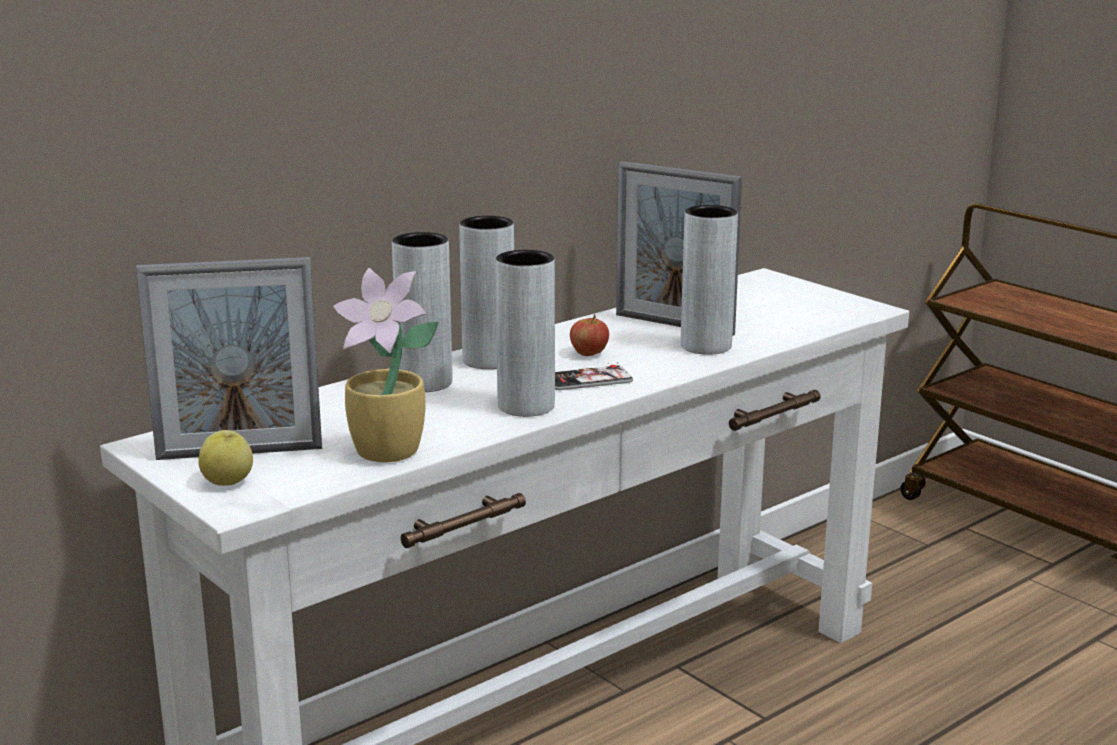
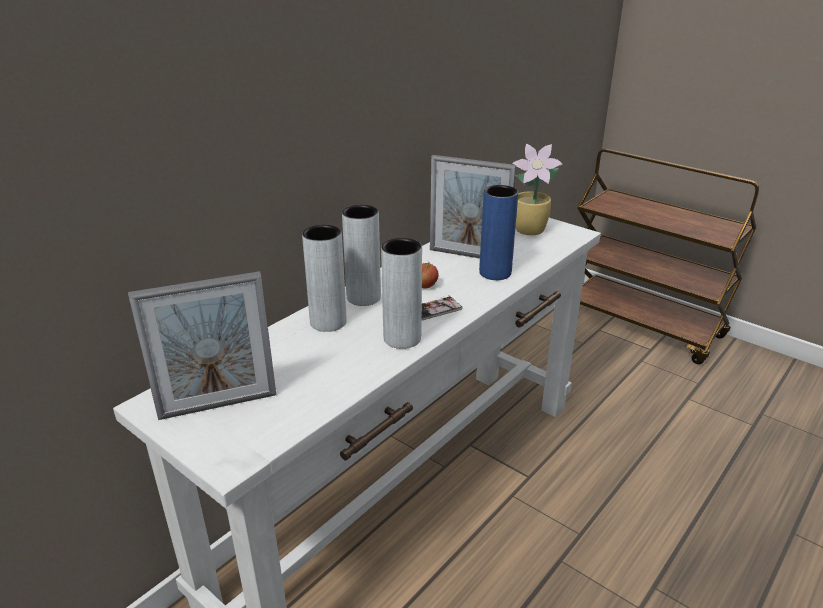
camera: 10 degrees left, 10 degrees up
(228, 482) = (217, 438): apple -> none
(390, 453) = (325, 394): potted plant -> potted plant (531, 230)
(706, 346) = (495, 273): grey vase -> blue vase

